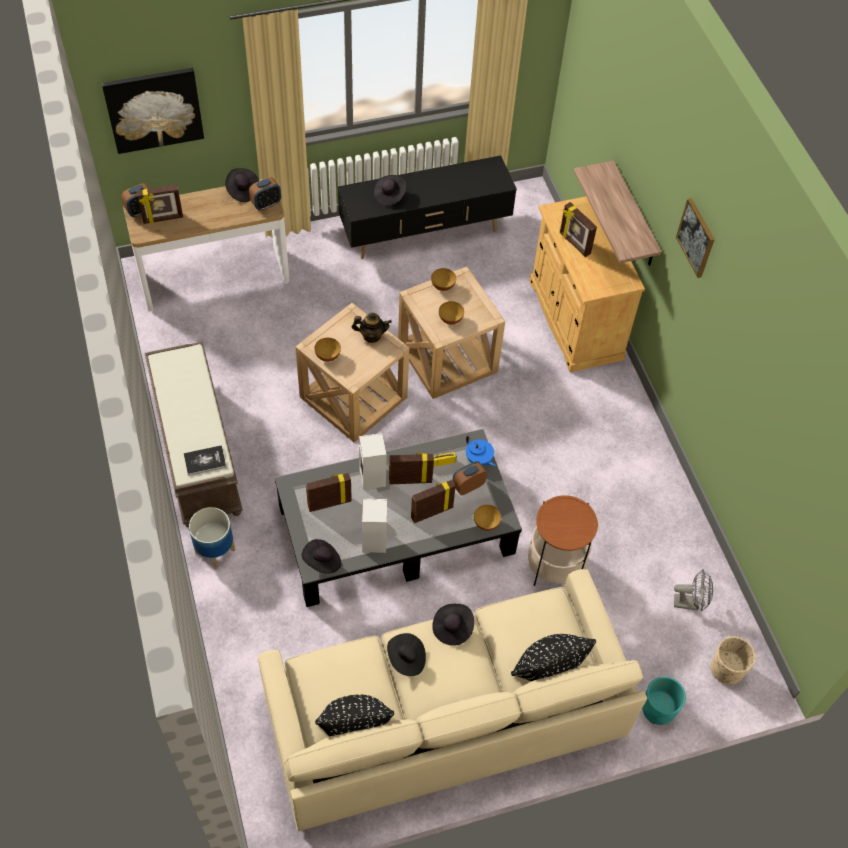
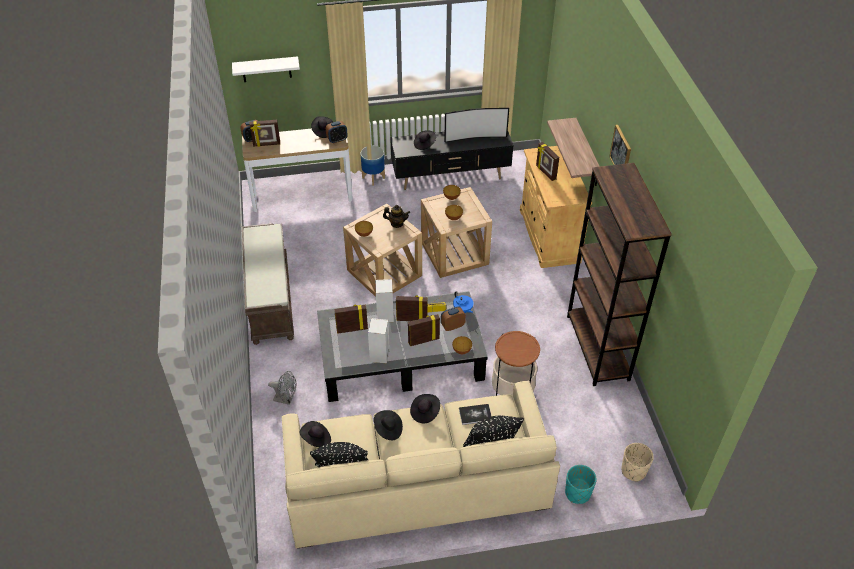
camera: 10 degrees right, 10 degrees down
(154, 109) = (266, 69): picture -> white shelf
(205, 461) = (269, 293): book -> book (475, 414)
(214, 551) = (270, 361): planter -> planter (373, 178)
(322, 562) = (340, 365): black hat -> black hat (316, 439)
(460, 179) = (475, 137): none -> television
(660, 490) = (597, 347): none -> brown bookcase
(690, 603) = (610, 423): grey fan -> grey fan (286, 399)

